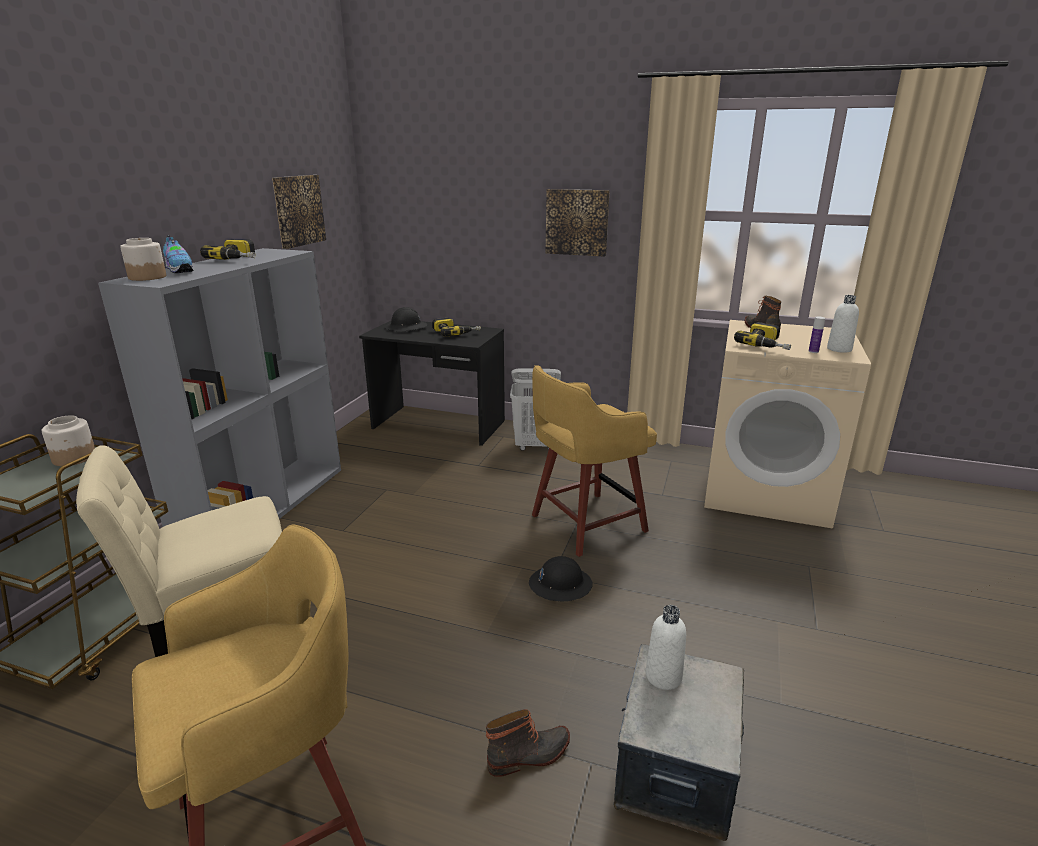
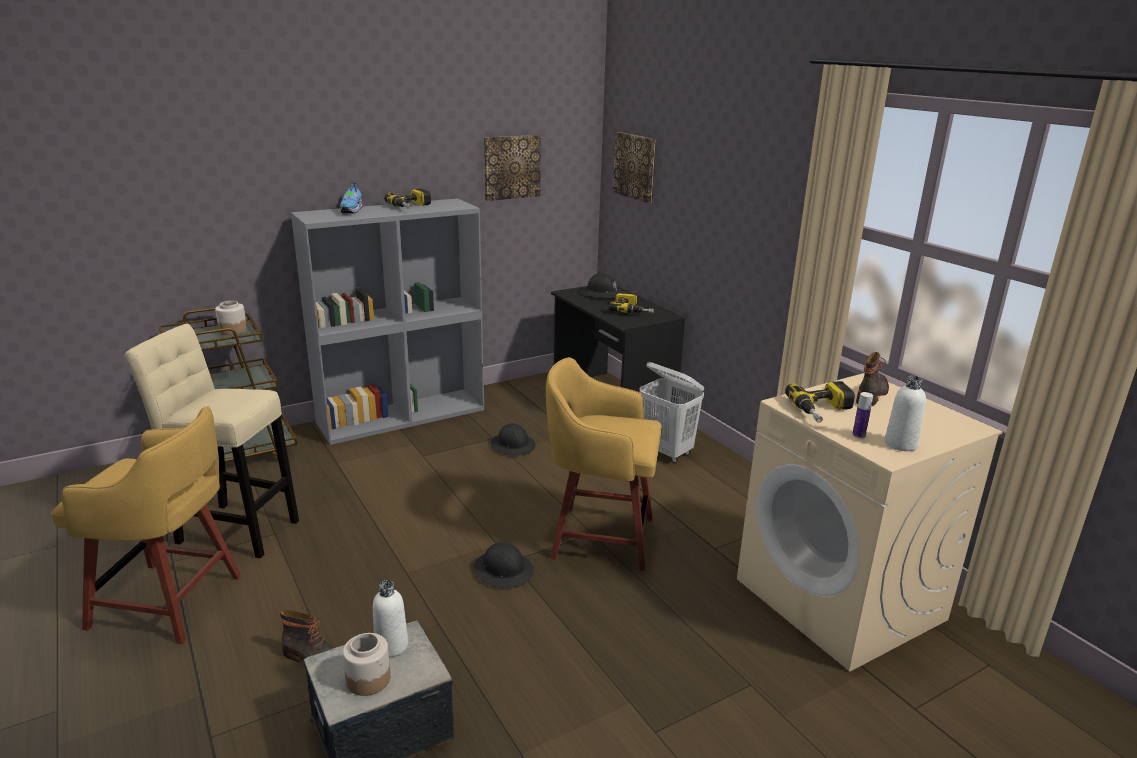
camera: 40 degrees right, 0 degrees up
(147, 277) = (321, 213): jar -> jar (368, 679)
(413, 488) = (513, 445): none -> black hard hat
(577, 222) = (756, 217): picture -> picture (635, 166)

